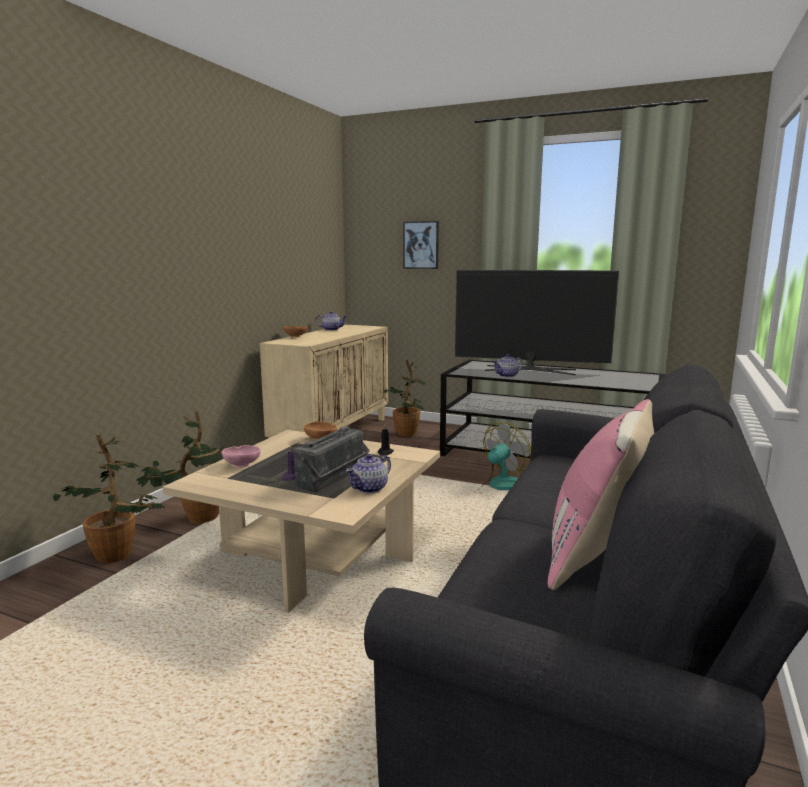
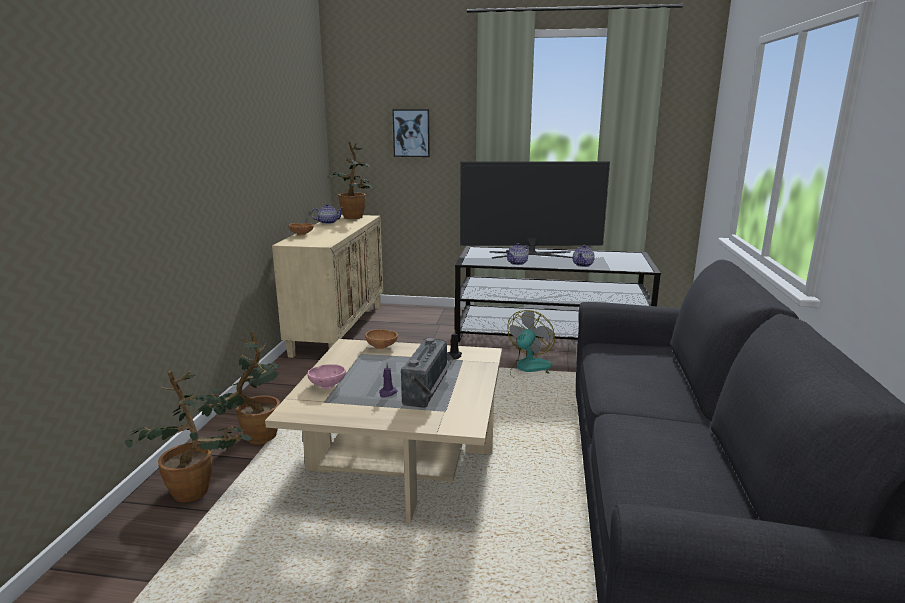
camera: 15 degrees left, 5 degrees up
(370, 488) = (470, 396): teapot -> teapot (583, 265)
(406, 435) = (411, 322): potted plant -> potted plant (354, 218)
(598, 556) = (704, 439): pink pillow -> none

